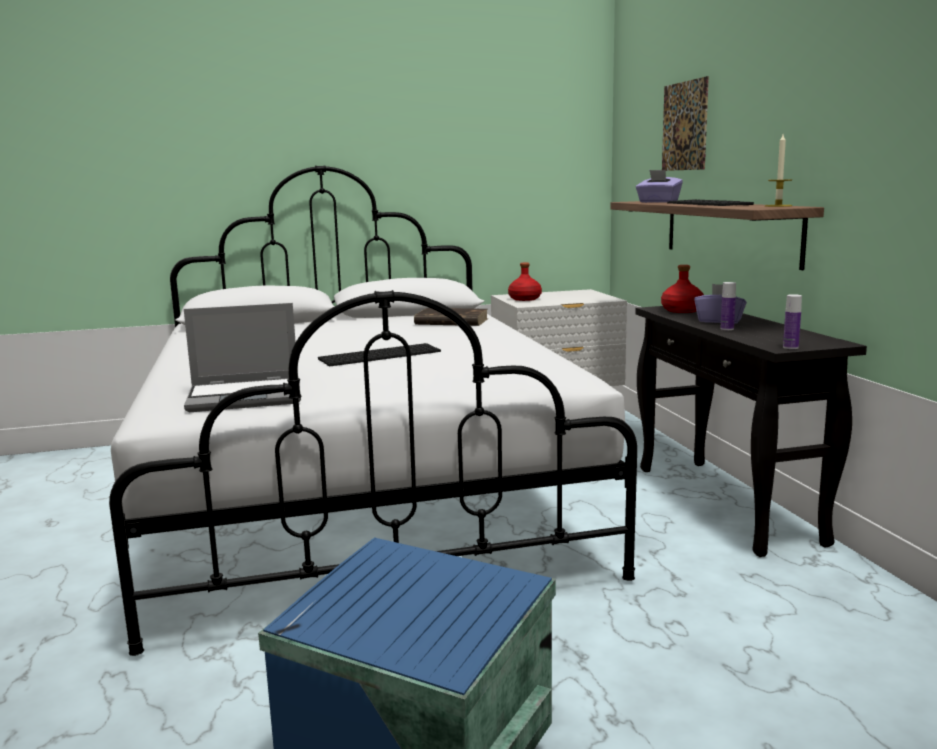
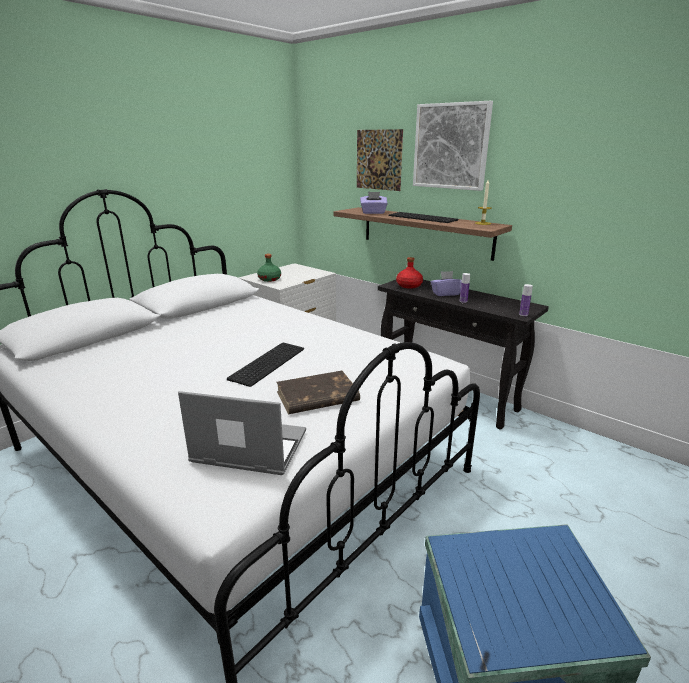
camera: 35 degrees left, 10 degrees up
(247, 397) = (248, 448): laptop -> laptop turned 120 degrees counterclockwise
(451, 322) = (255, 312): brown book -> brown book (316, 397)
(525, 299) = (269, 279): red bottle -> green bottle
(756, 92) = (451, 146): none -> picture

